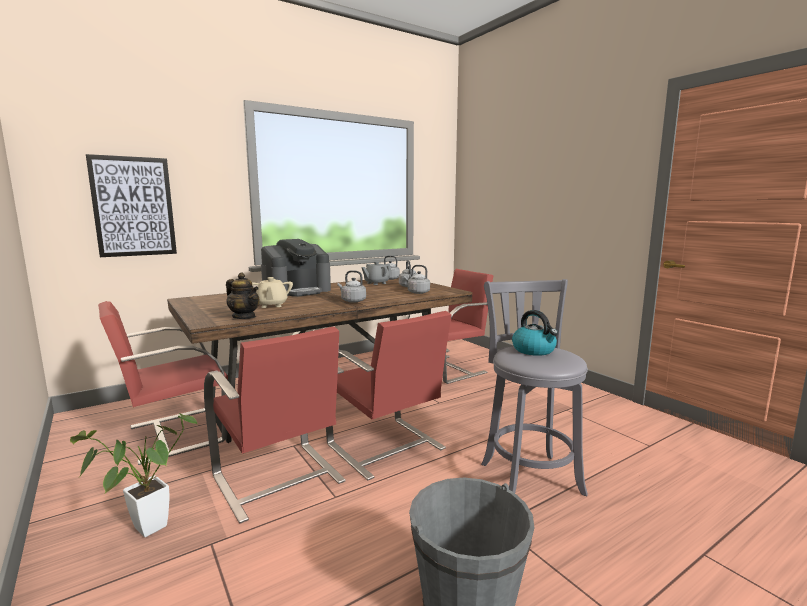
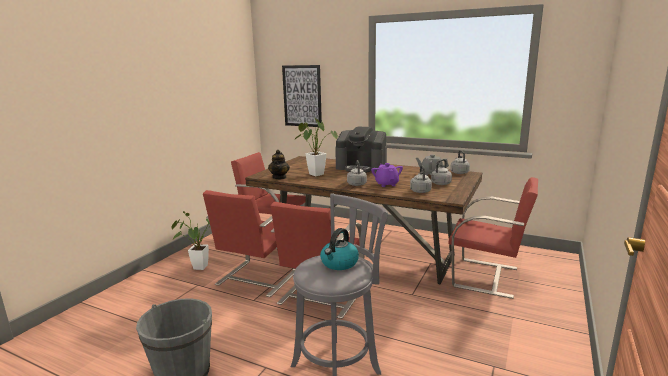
camera: 60 degrees right, 5 degrees up
(272, 305) = (314, 174): beige teapot -> potted plant
(376, 295) = (386, 184): none -> purple teapot

